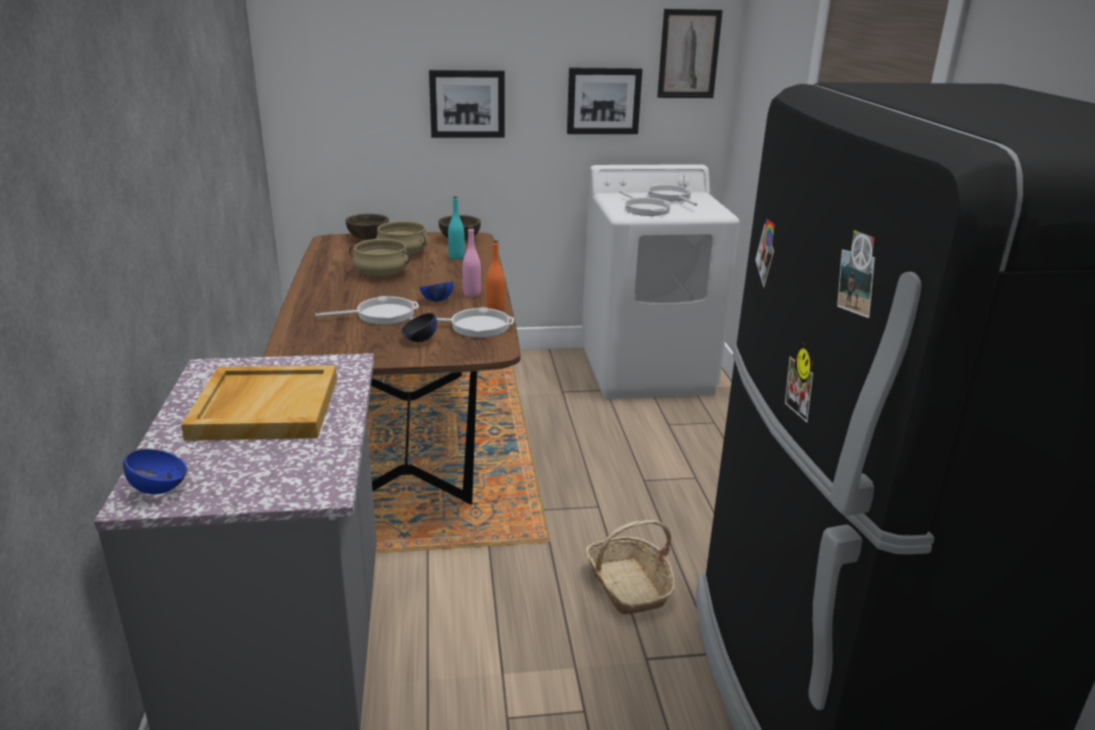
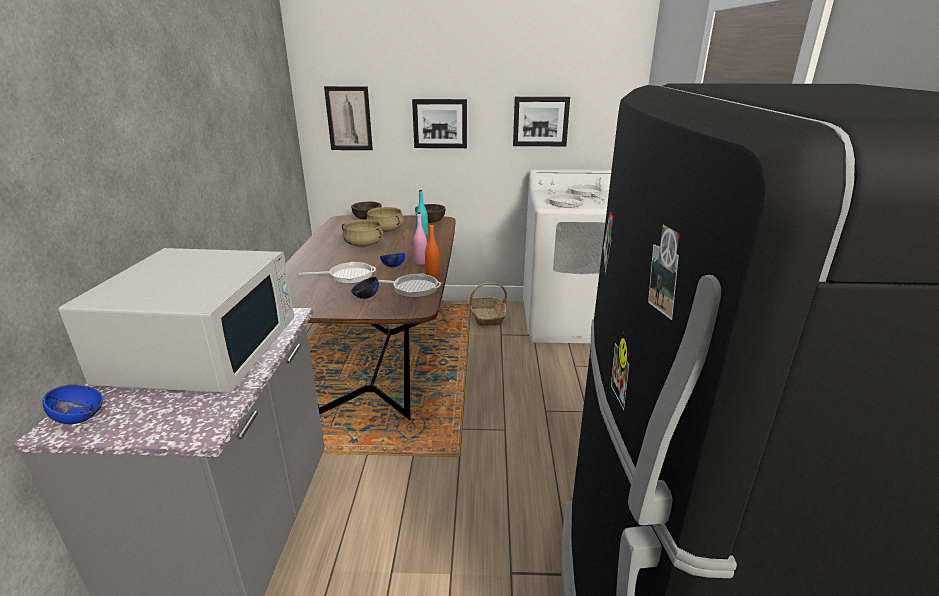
camera: 10 degrees right, 0 degrees up
(265, 407) = (205, 349): beige tray -> white microwave
(628, 586) = (512, 502): basket -> basket (486, 317)
(688, 54) = (606, 85): picture -> picture (349, 118)

